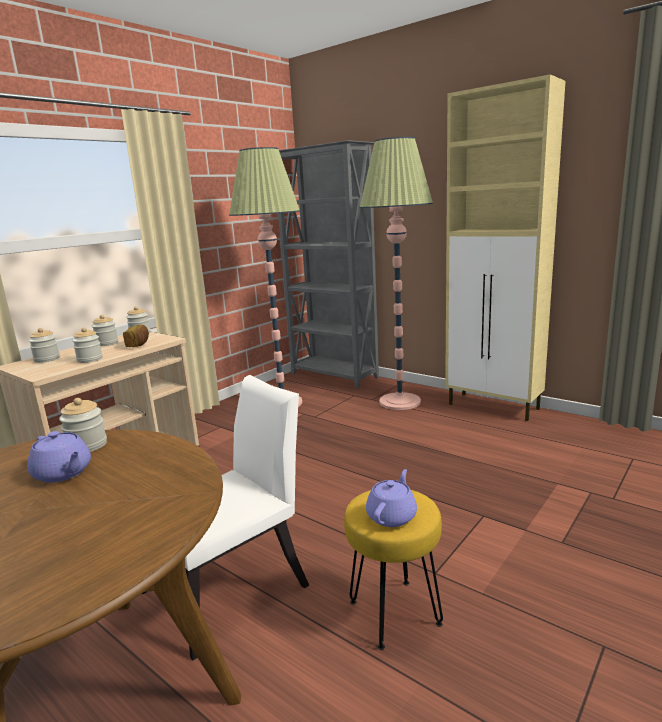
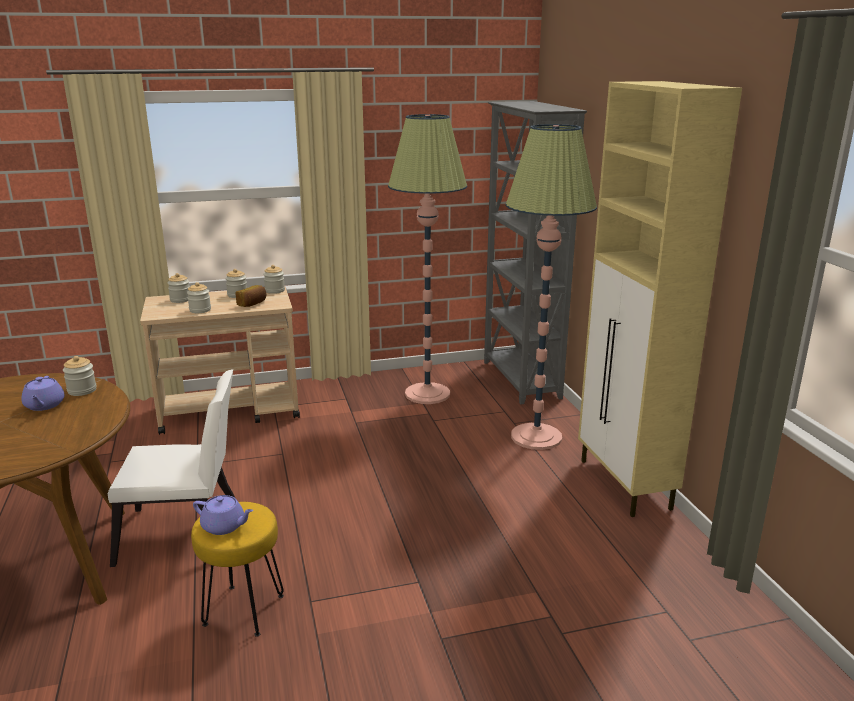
camera: 35 degrees right, 5 degrees up
(392, 516) = (224, 526): purple teapot -> purple teapot turned 45 degrees clockwise

